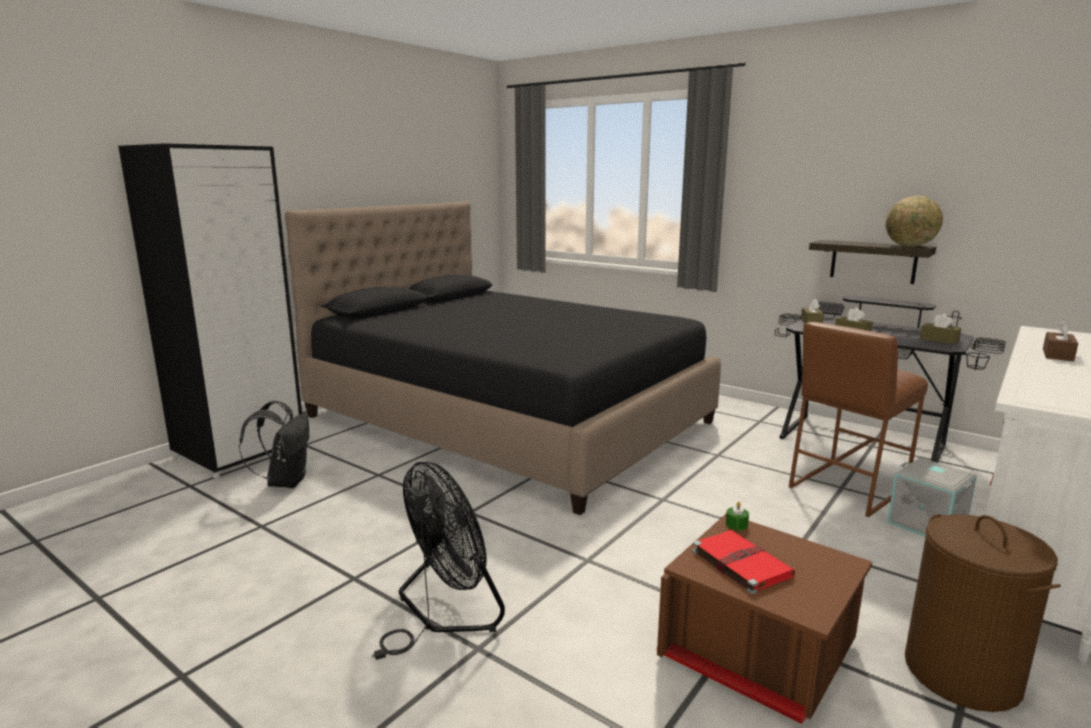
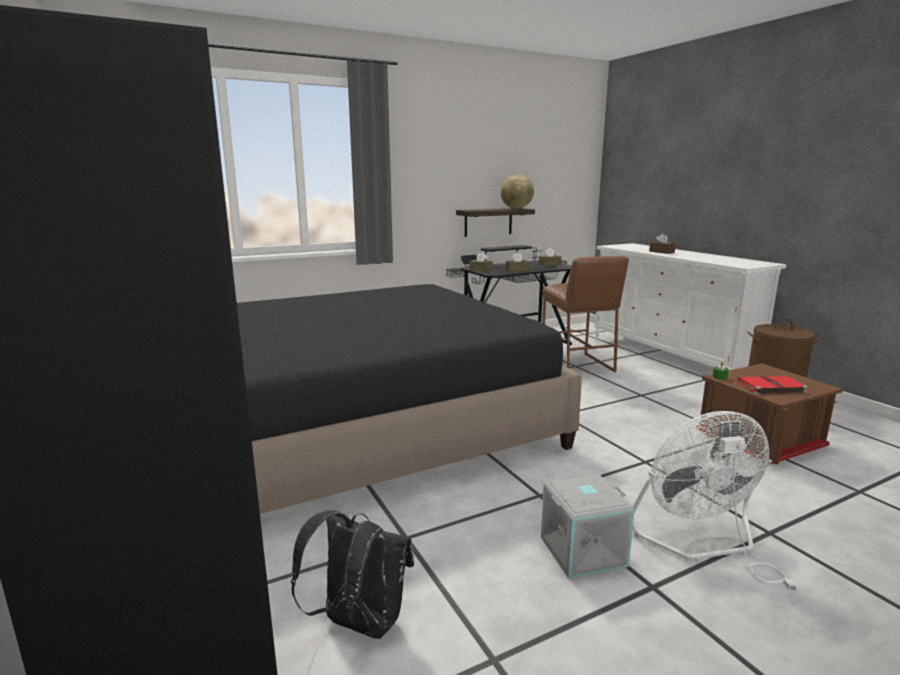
camera: 65 degrees left, 0 degrees up
(435, 608) = (712, 543): black fan -> white fan
(928, 523) = (628, 363): grey storage box -> grey storage box (582, 550)

